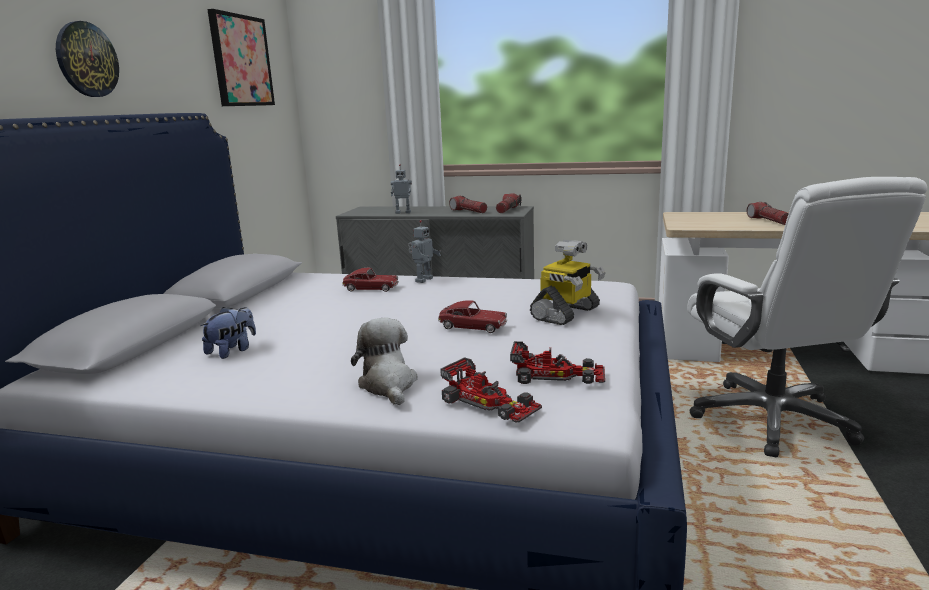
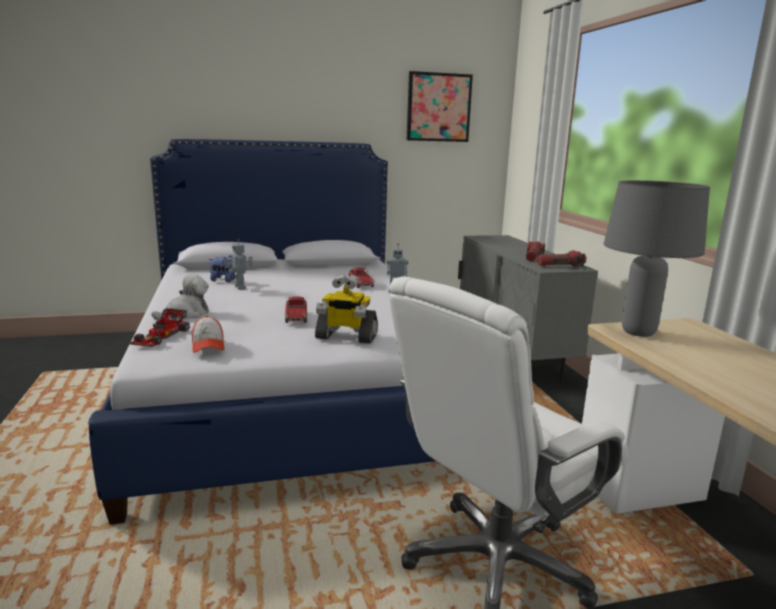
camera: 60 degrees right, 0 degrees up
(86, 59) = (292, 108): wall clock -> none
(403, 212) = (499, 245): toy robot -> toy robot (241, 287)
(557, 374) = (208, 345): toy car -> cap
(694, 224) = (639, 333): none -> grey table lamp
(768, 221) = (730, 367): flashlight -> none

